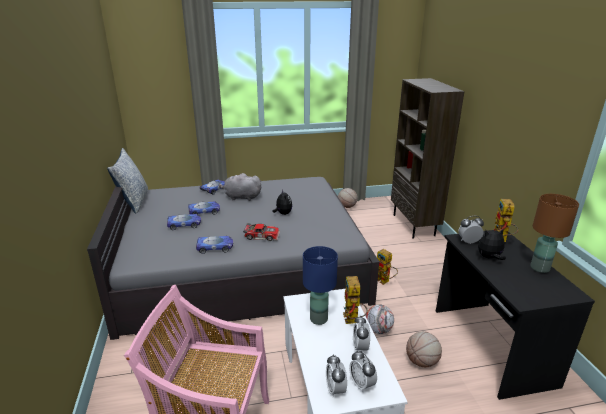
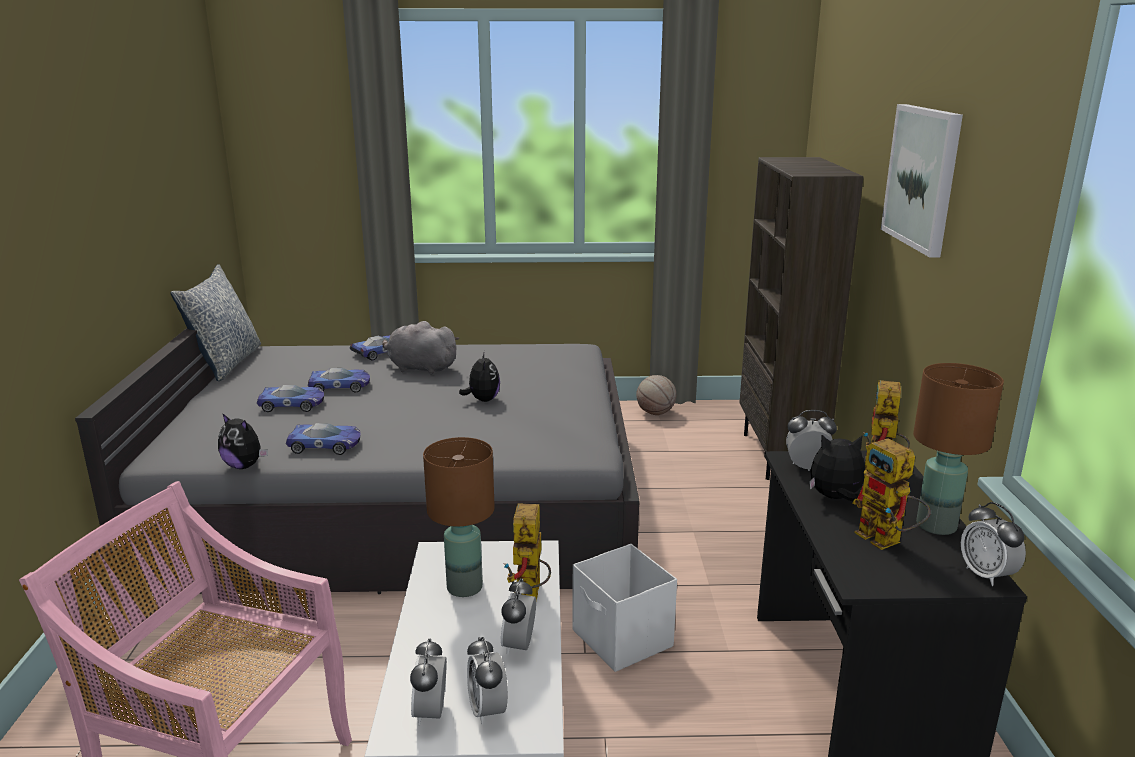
camera: 10 degrees right, 5 degrees down
(177, 263) = (244, 466): none -> plush toy
(262, 235) = (422, 433): toy car -> none
(319, 318) = (465, 587): blue table lamp -> brown table lamp
(378, 330) = (622, 640): football -> white storage box
(385, 281) = (674, 552): toy robot -> toy robot (887, 541)
(422, 362) = (687, 709): basketball -> none
(504, 95) = (922, 177): none -> picture
(573, 291) = (986, 575): none -> alarm clock

